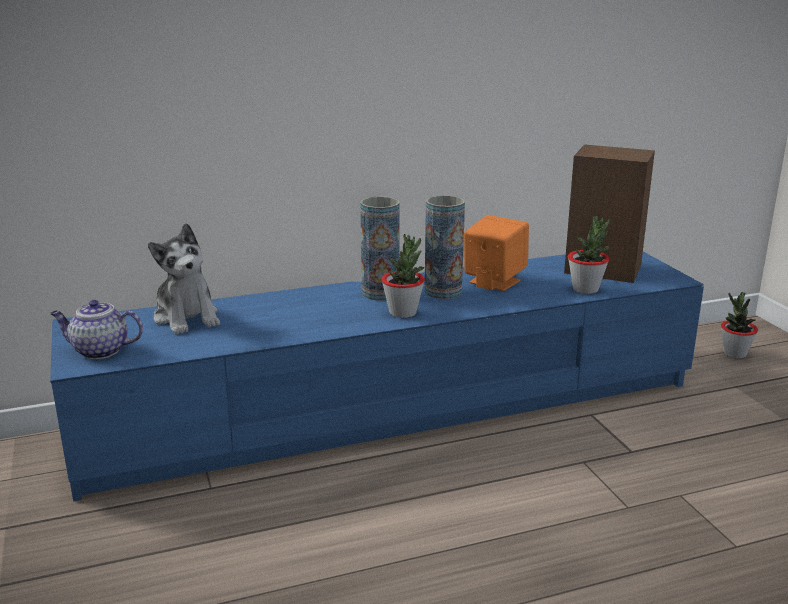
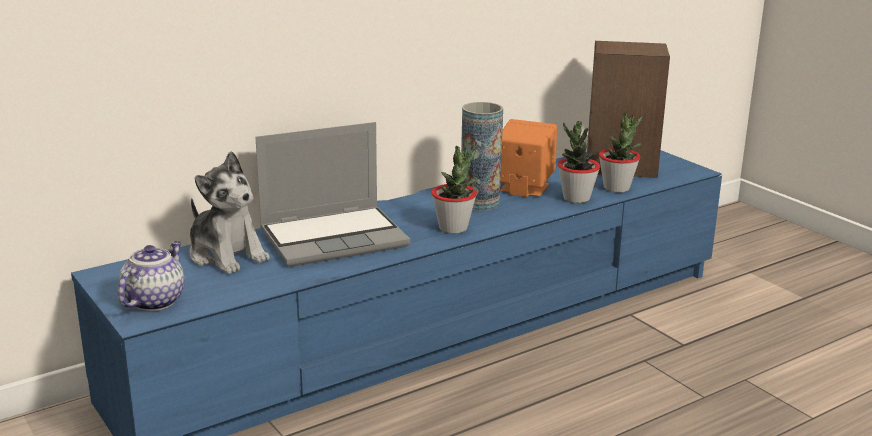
camera: 15 degrees left, 0 degrees up
(99, 351) = (154, 300): teapot -> teapot turned 120 degrees clockwise
(290, 311) = (335, 237): none -> laptop
(380, 293) = (417, 210): vase -> none
(734, 354) = (735, 240): potted plant -> potted plant (576, 198)

